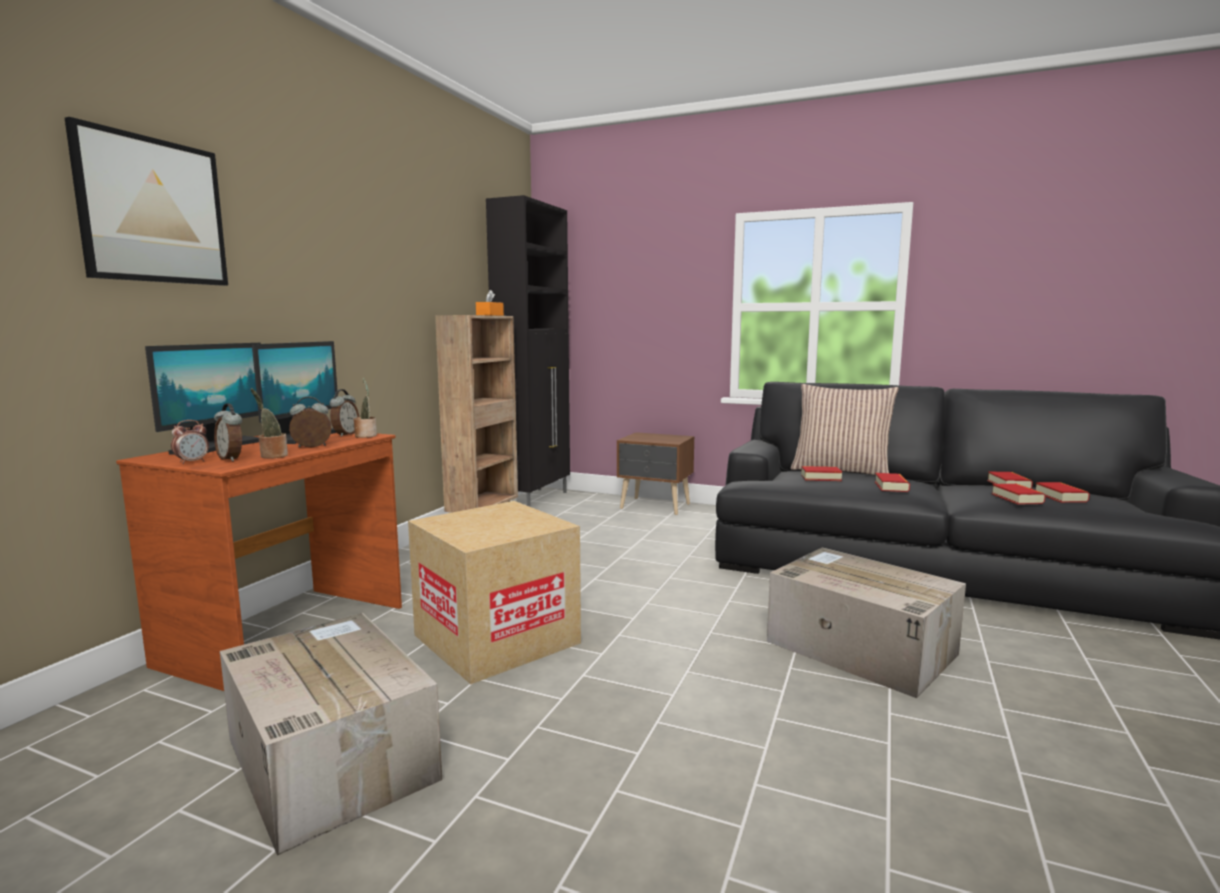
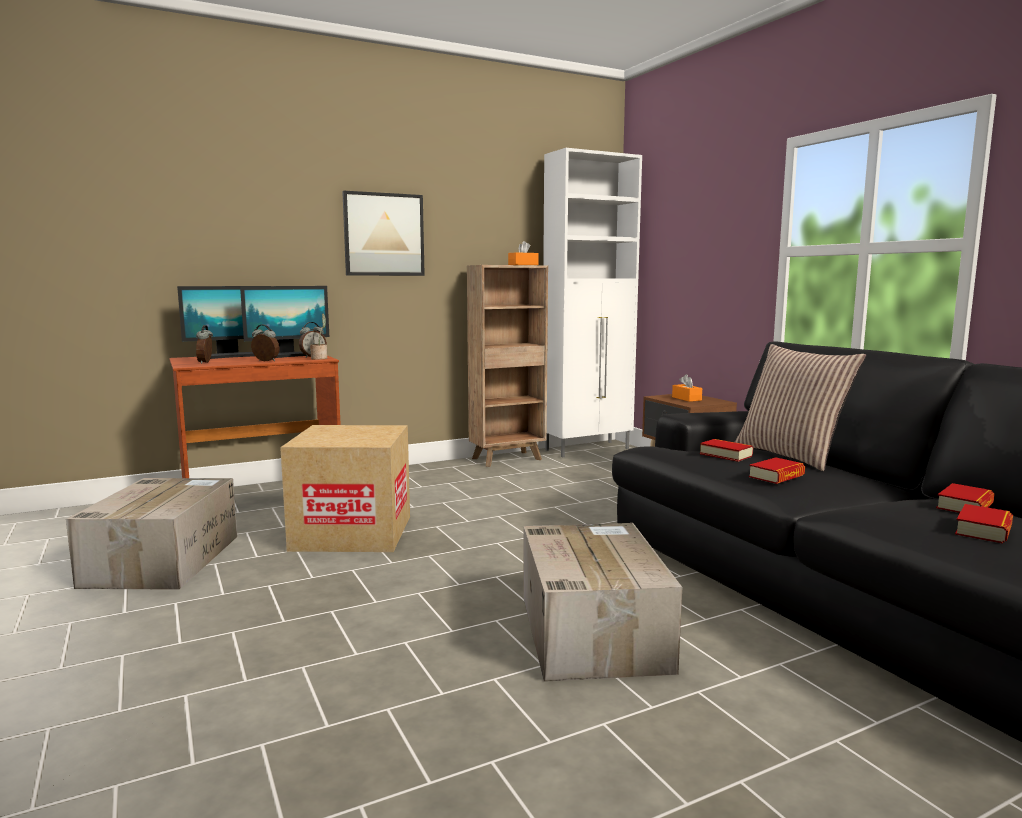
camera: 40 degrees right, 0 degrees up
(153, 211) = (207, 198): picture -> picture (384, 234)
(192, 462) = (186, 362): alarm clock -> none
(272, 456) = (227, 363): potted plant -> none
(535, 499) = (588, 449): black cabinet -> white cabinet
(654, 437) = (686, 399): none -> orange tissue box
(1017, 499) = (901, 518): book -> none

